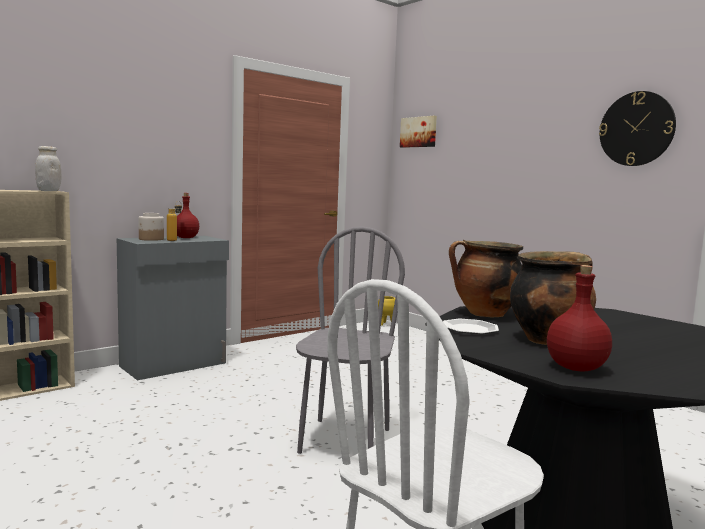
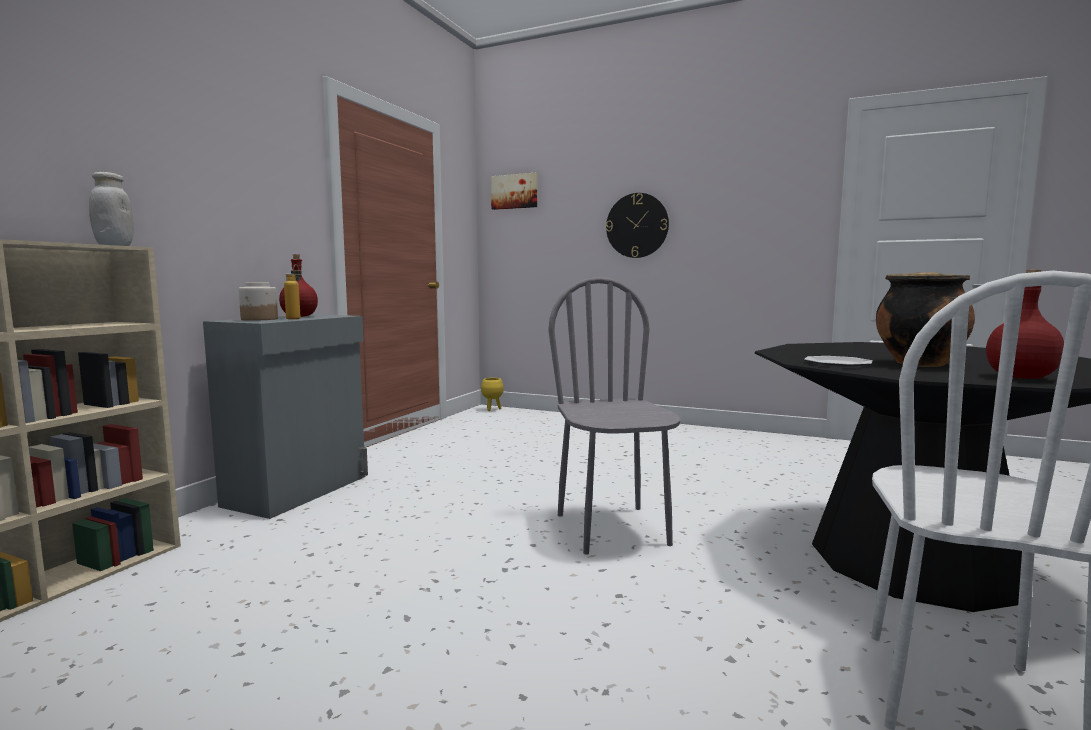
camera: 25 degrees left, 0 degrees up
(484, 314) = (799, 353): cooking pot -> none
(636, 129) = (766, 183): wall clock -> wall clock (637, 225)

